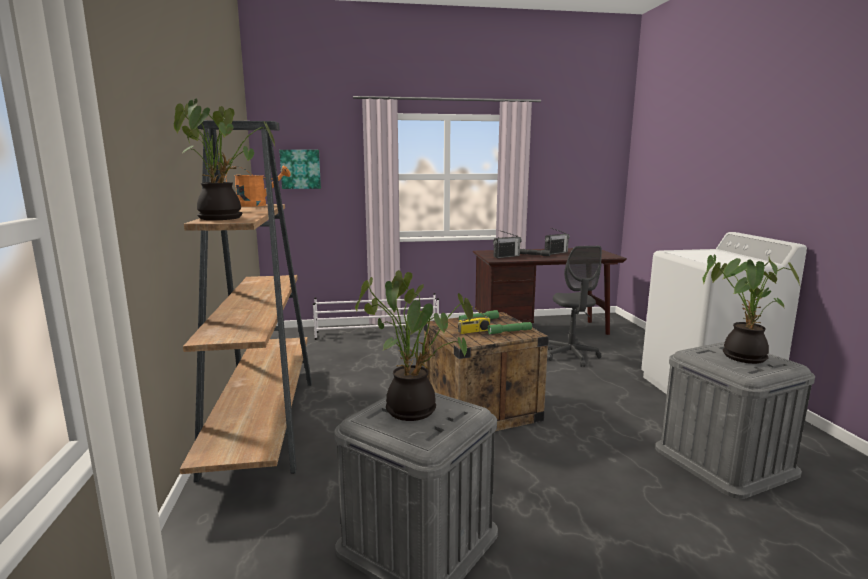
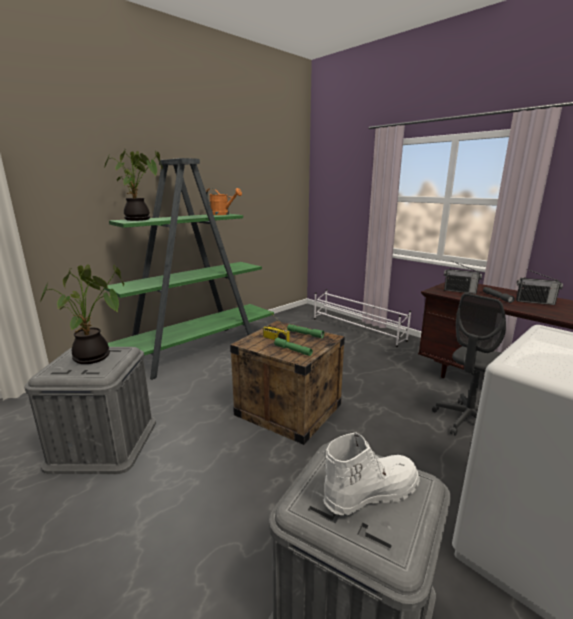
camera: 55 degrees right, 5 degrees up
(263, 422) = (196, 350): brown bookcase -> green bookcase
(300, 169) = (335, 190): picture -> none
(740, 356) = (370, 493): potted plant -> white boot

